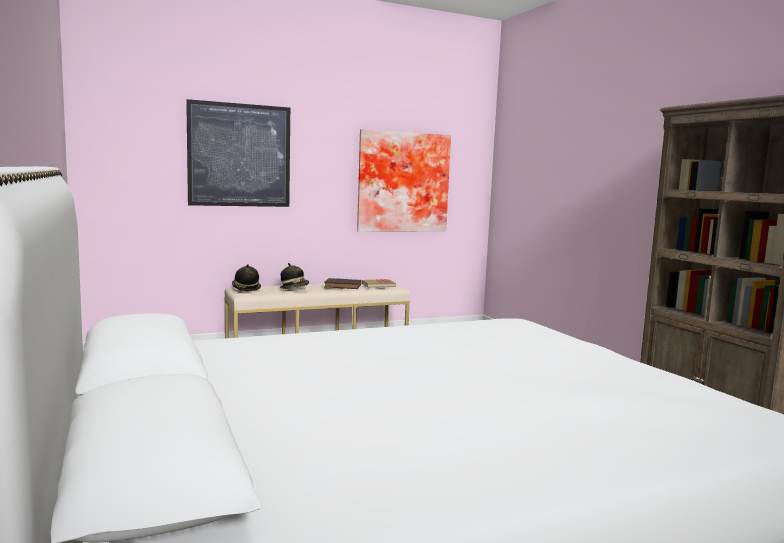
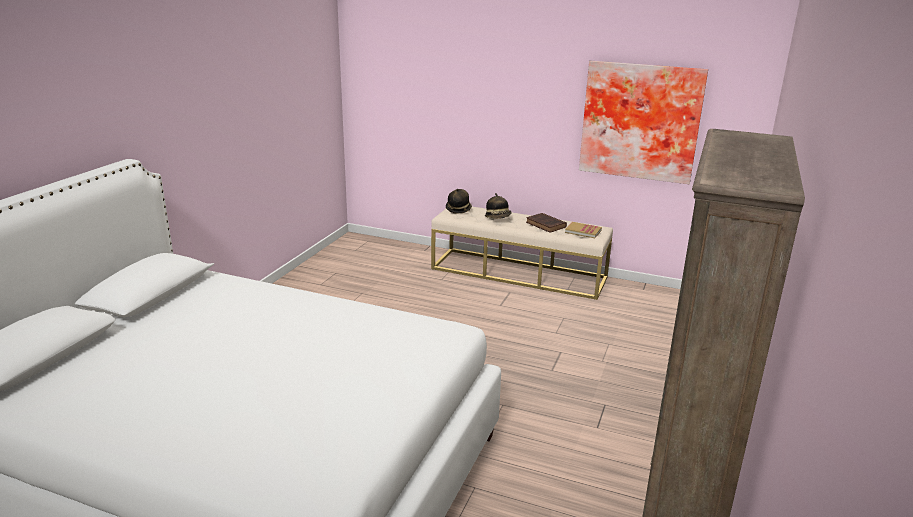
camera: 45 degrees right, 15 degrees up
(239, 155) = (468, 83): picture -> none

